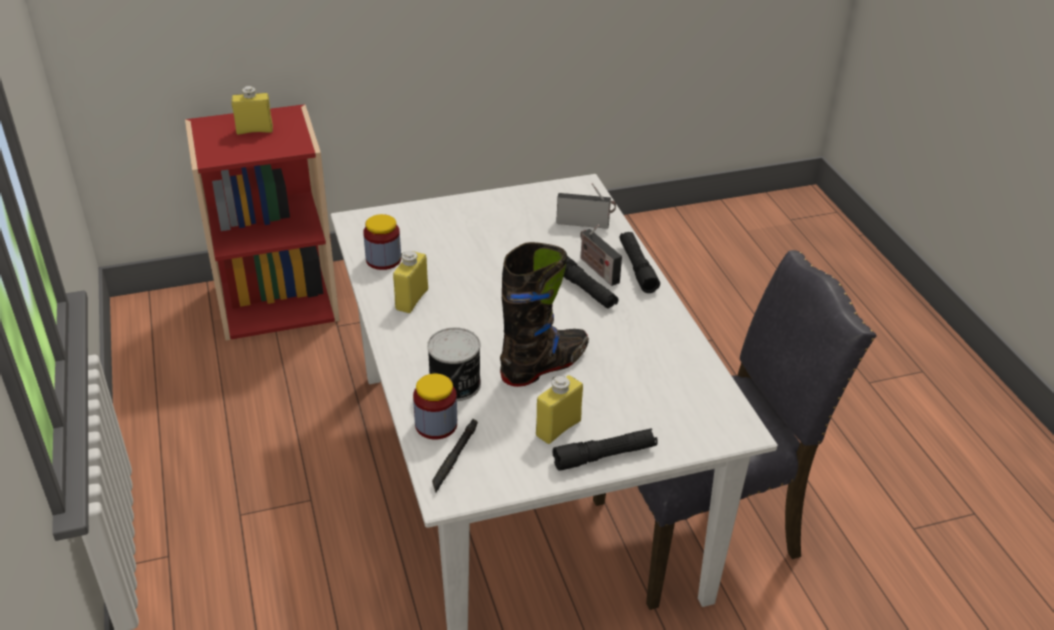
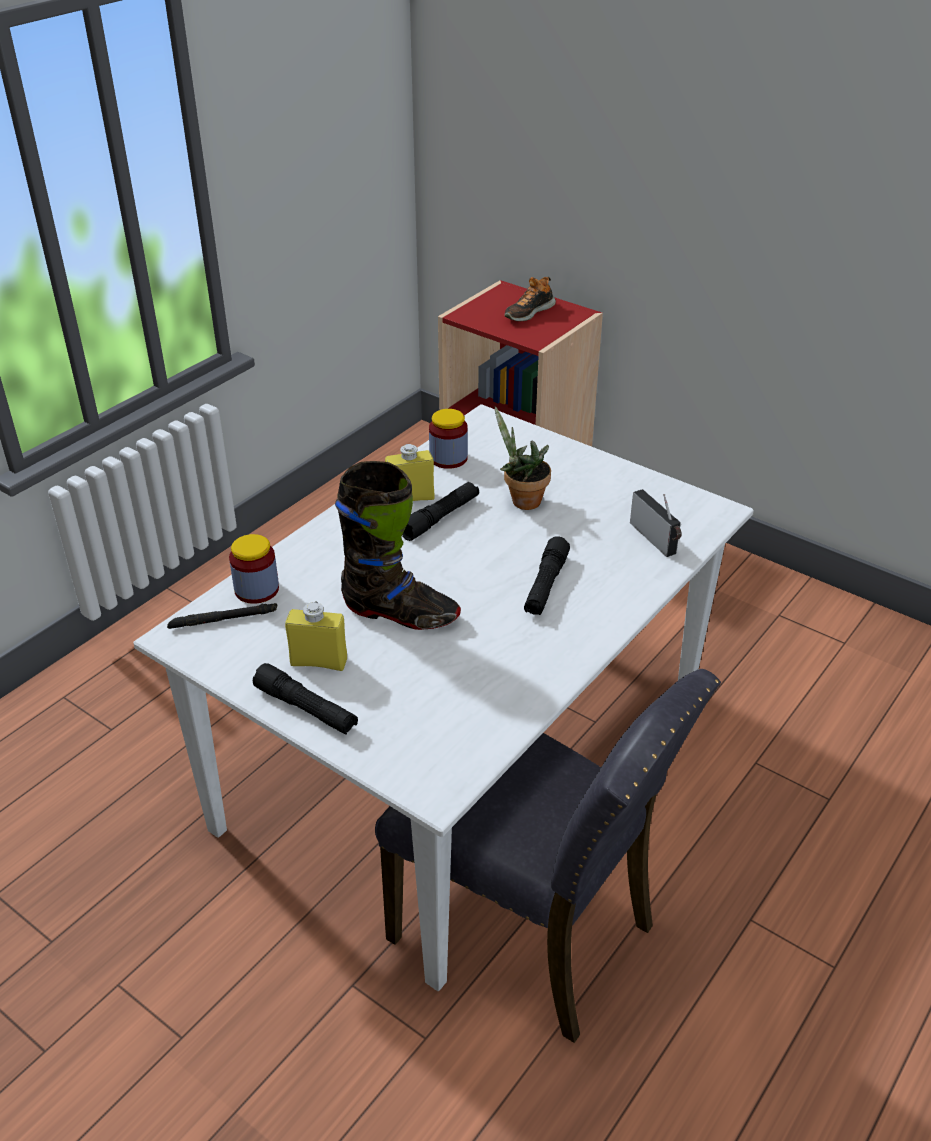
camera: 55 degrees right, 0 degrees up
(254, 130) = (528, 312): yellow bottle -> shoe
(456, 384) = (320, 575): can -> none
(477, 253) = (522, 500): none -> potted plant
(597, 269) = (588, 580): radio -> none
(637, 268) = (625, 605): black flashlight -> black flashlight (440, 518)

